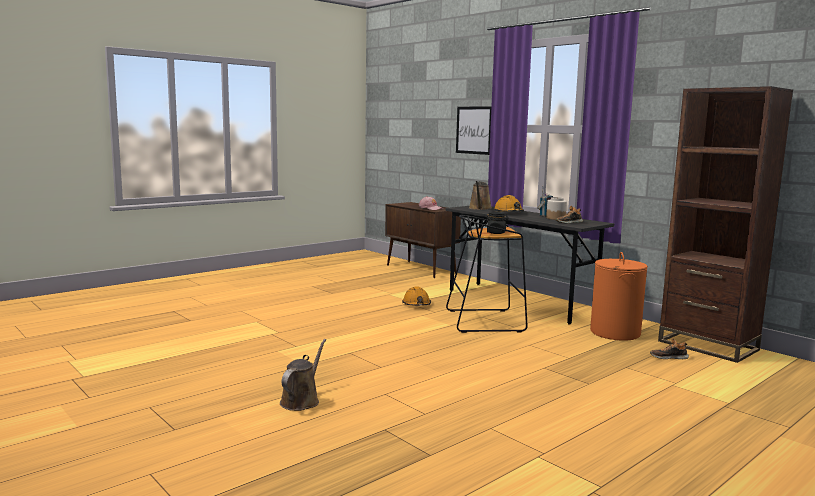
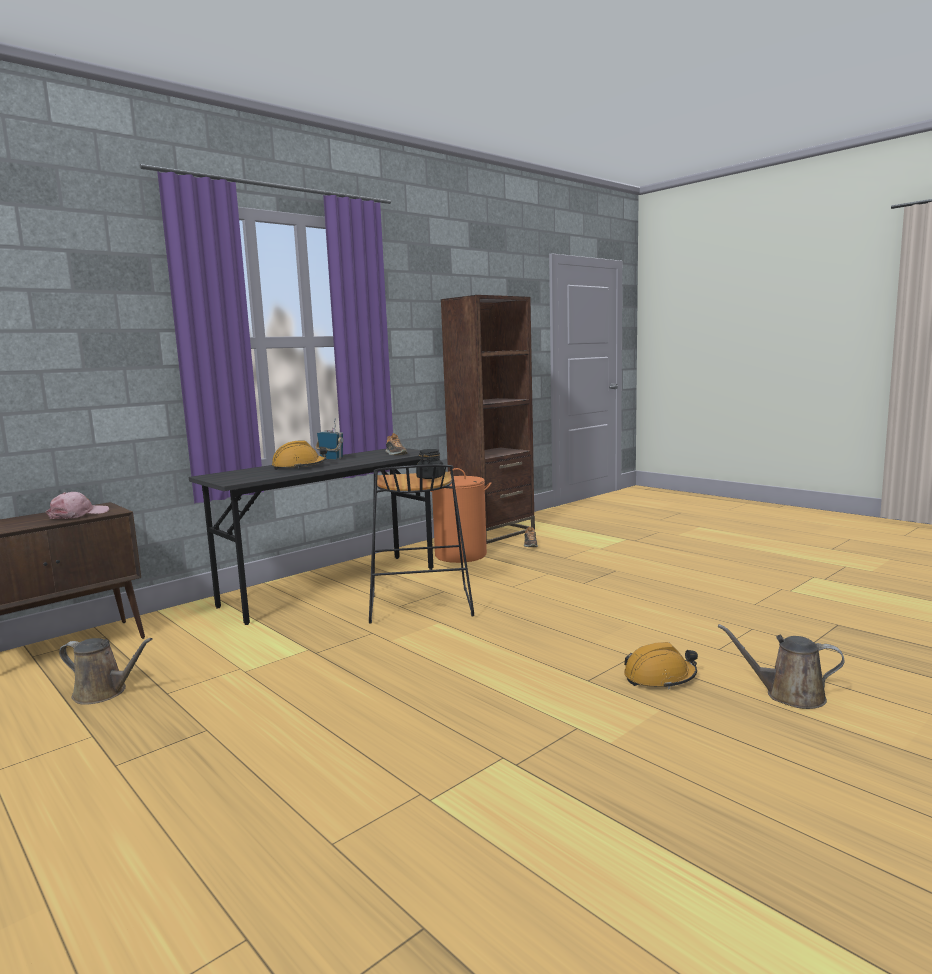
camera: 90 degrees left, 0 degrees up
(416, 304) = (325, 646): orange hard hat -> orange hard hat (659, 677)
(474, 130) = (111, 350): picture -> none
(479, 208) = (247, 475): brown watering can -> brown watering can (104, 693)
(555, 218) = (359, 456): jar -> none

